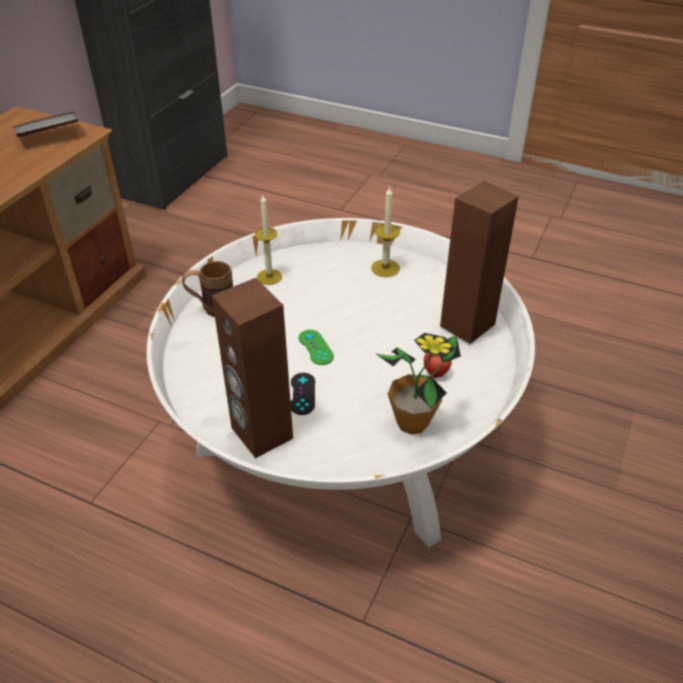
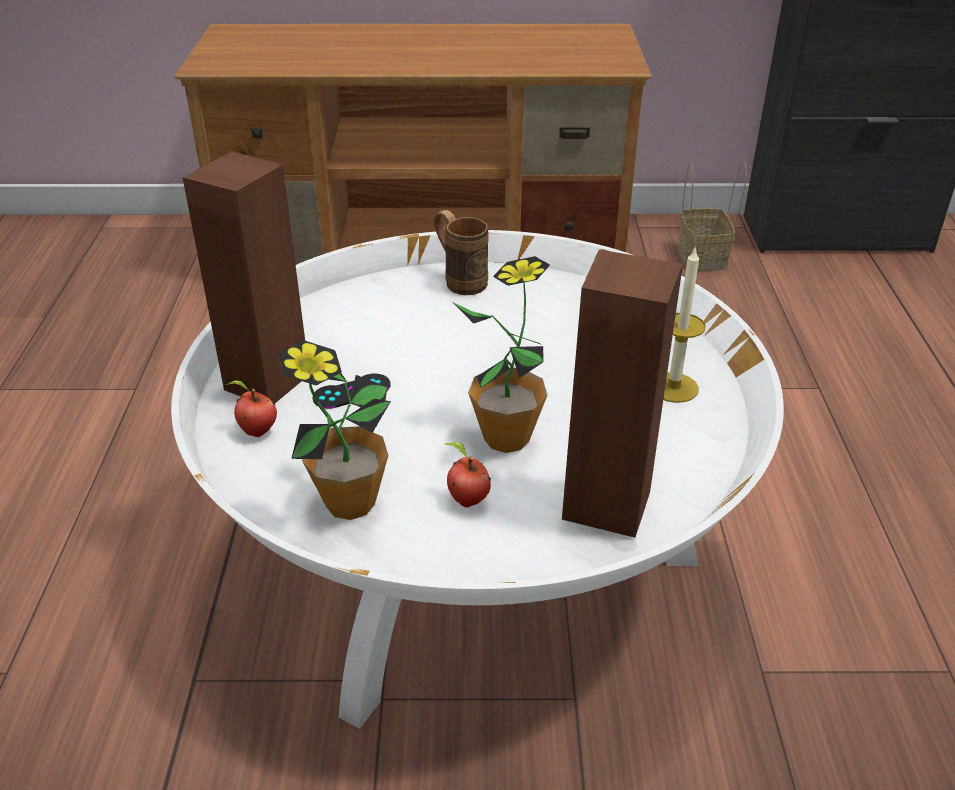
camera: 65 degrees right, 5 degrees down
(49, 137) = (591, 54): book -> none
(146, 233) = (703, 258): none -> basket
(269, 277) = (558, 299): candle -> none
(315, 347) = (447, 376): green game controller -> none
(315, 451) = (256, 432): none -> apple
(390, 342) = (507, 438): none -> potted plant

